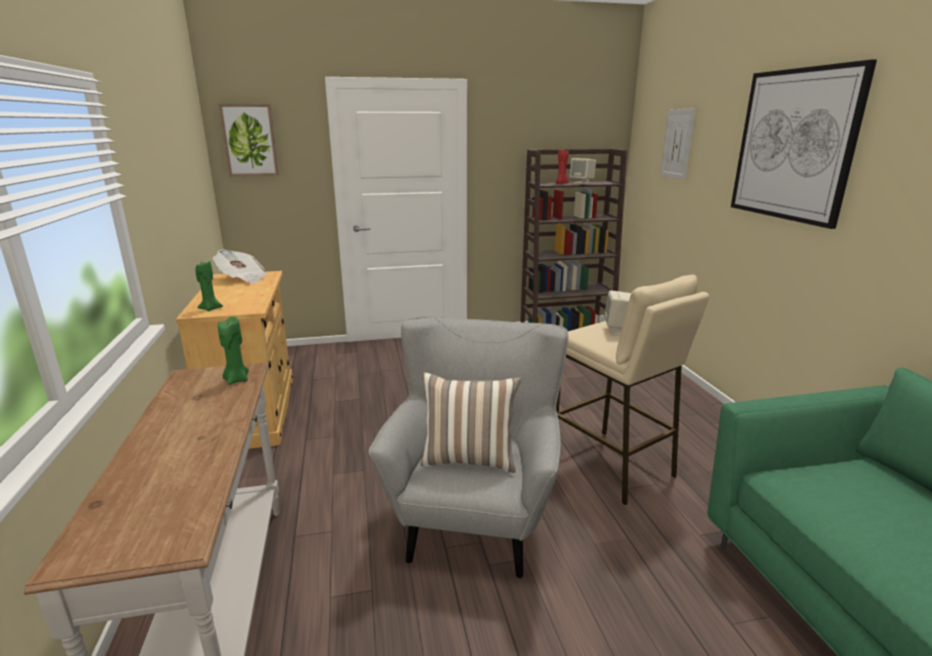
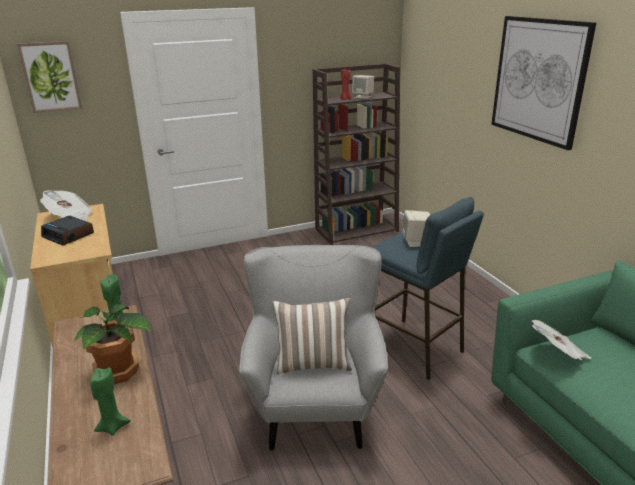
camera: 10 degrees left, 5 degrees up
(209, 428) = (118, 372): none -> potted plant
(210, 308) = (57, 254): green candle -> green candle (112, 427)
(232, 294) = (69, 235): none -> alarm clock
(612, 466) = (414, 349): beige stool -> blue stool
(677, 144) = (443, 64): picture -> none
(804, 484) = (558, 354): none -> newspaper

